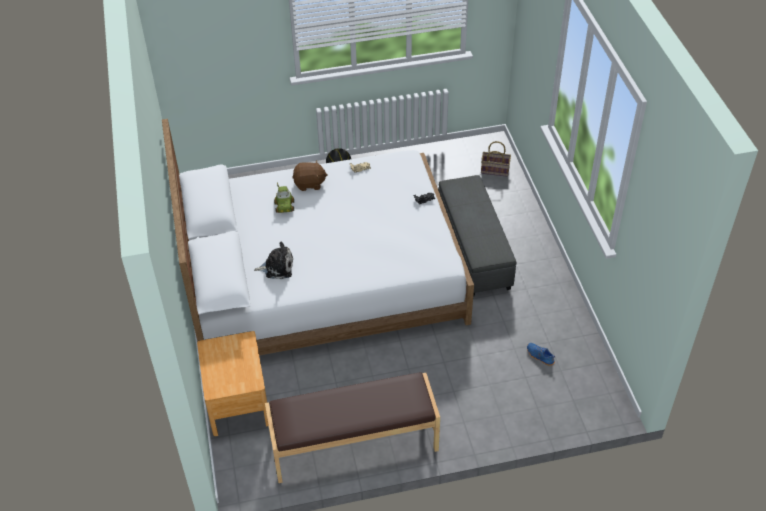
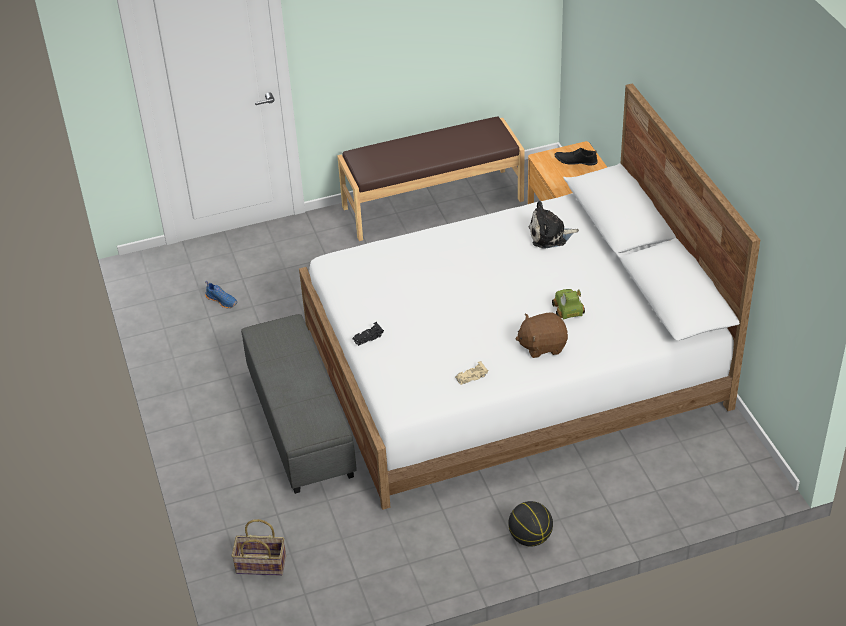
camera: 175 degrees right, 5 degrees down
(224, 376) = (575, 161): none -> black shoe

